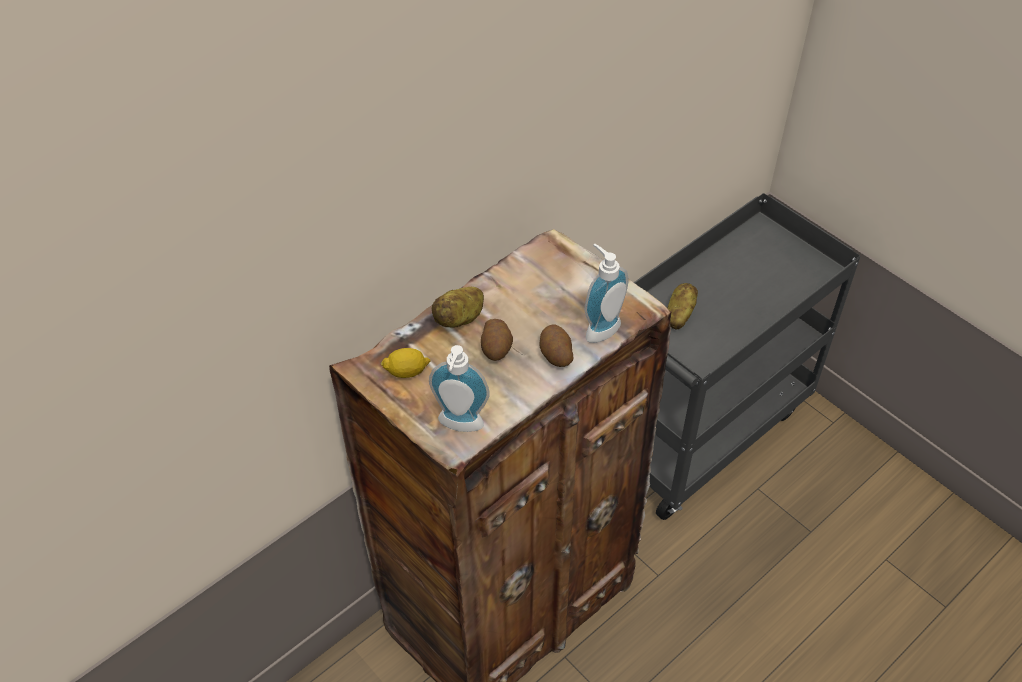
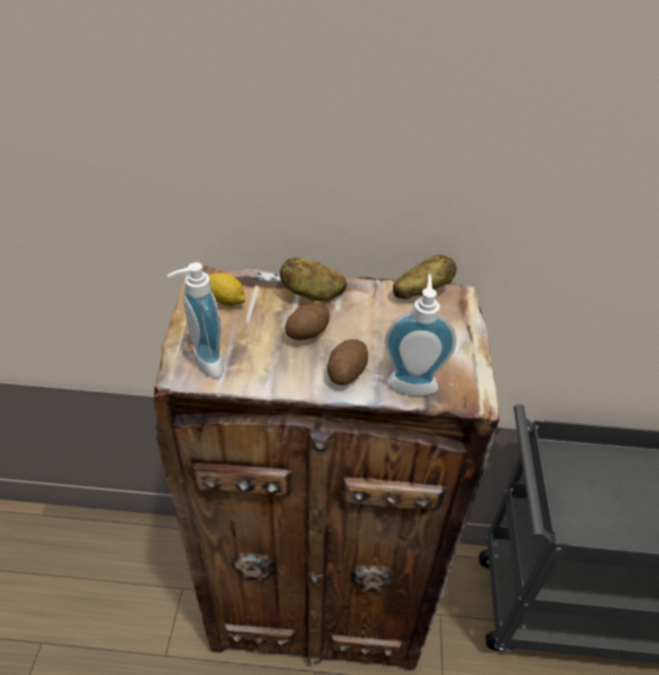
camera: 45 degrees right, 5 degrees down
(679, 315) = (600, 481): potato -> potato (421, 291)

